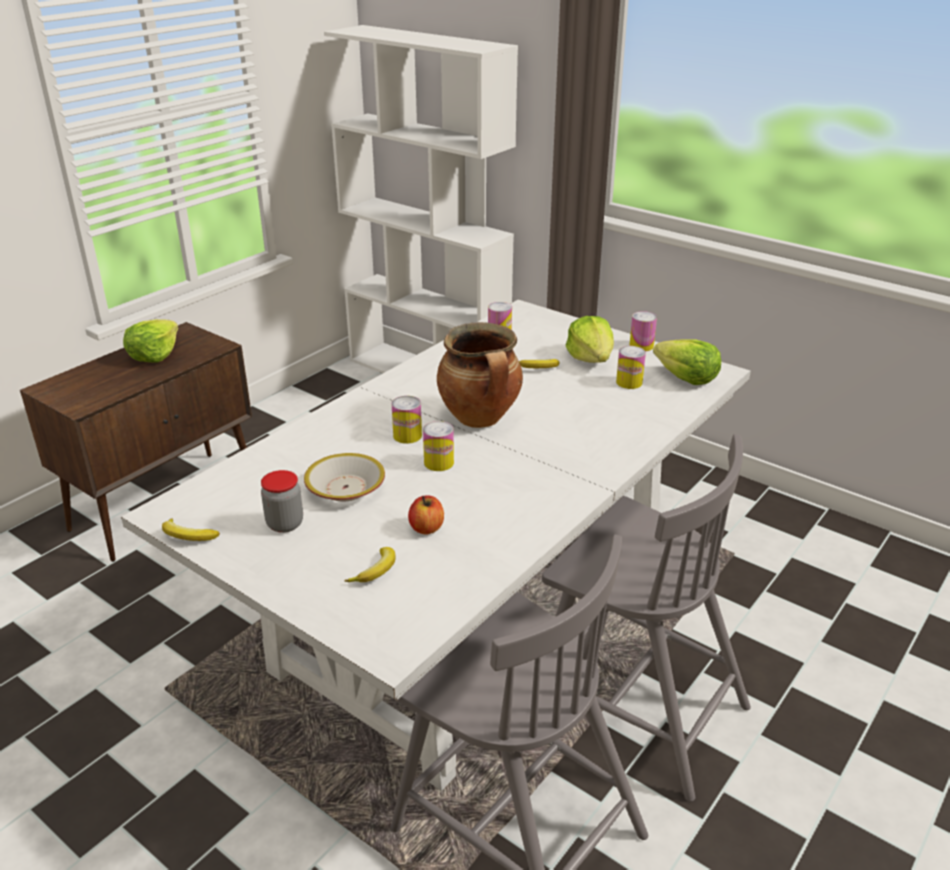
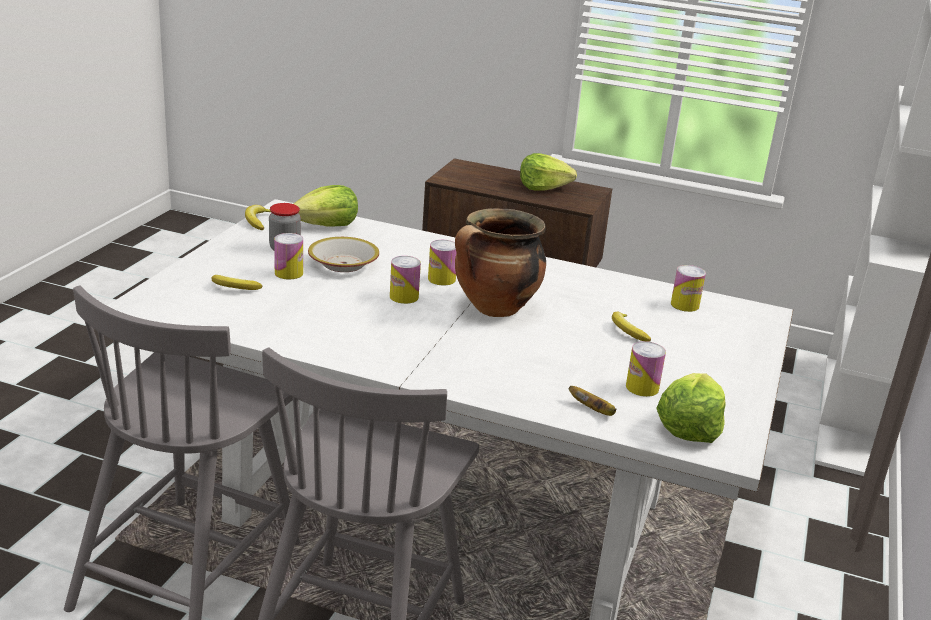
camera: 70 degrees right, 5 degrees down
(426, 528) = (299, 301): apple -> none
(591, 358) = (682, 361): lettuce -> lettuce (327, 226)
(641, 346) = (749, 393): can -> can (288, 273)
(661, 409) = (593, 410): none -> banana

